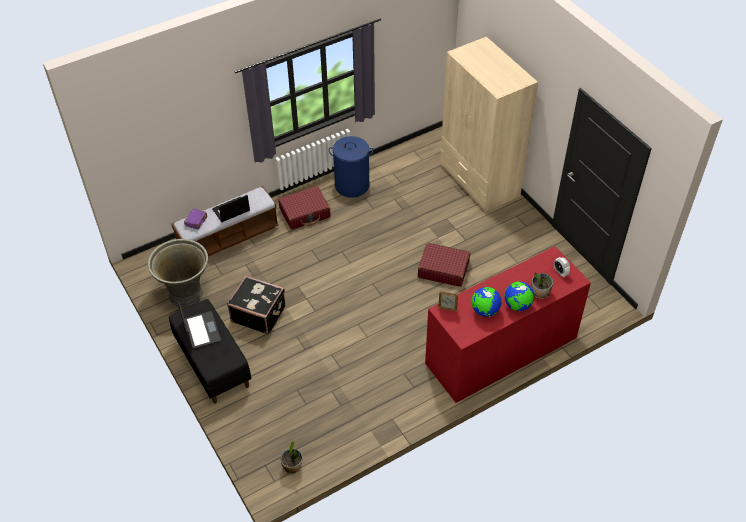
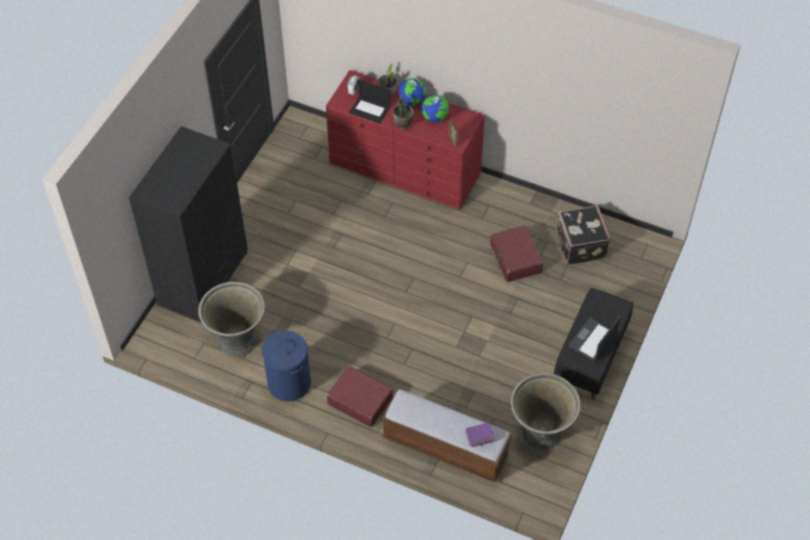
camera: 125 degrees left, 5 degrees up
(231, 210) = (440, 417): laptop -> laptop (370, 109)
(258, 313) = (511, 357): black suitcase -> black suitcase (579, 245)
(292, 467) = (626, 240): potted plant -> potted plant (403, 123)
(410, 176) = (237, 340): none -> grey planter
(443, 269) = (346, 248): red suitcase -> red suitcase (515, 259)
(479, 181) = (204, 278): beige wardrobe -> black wardrobe

